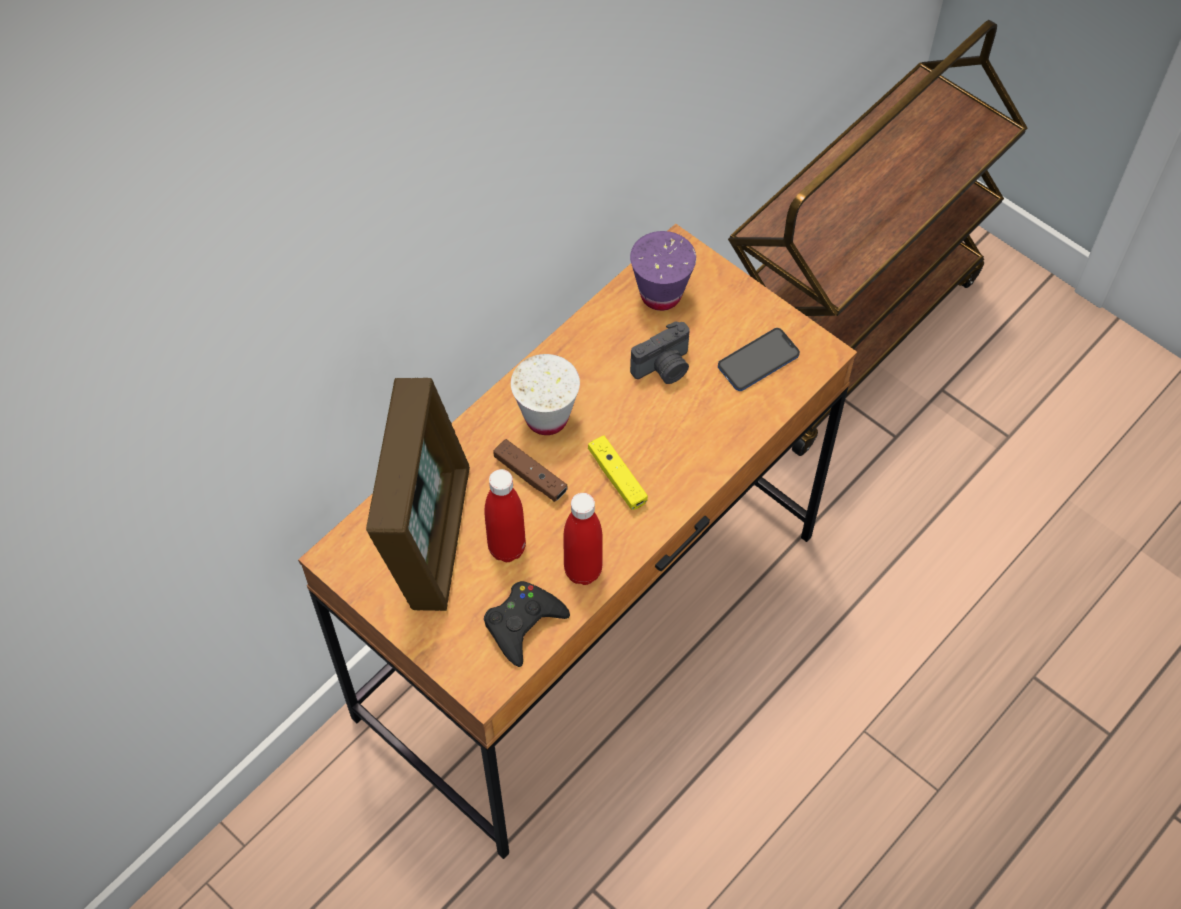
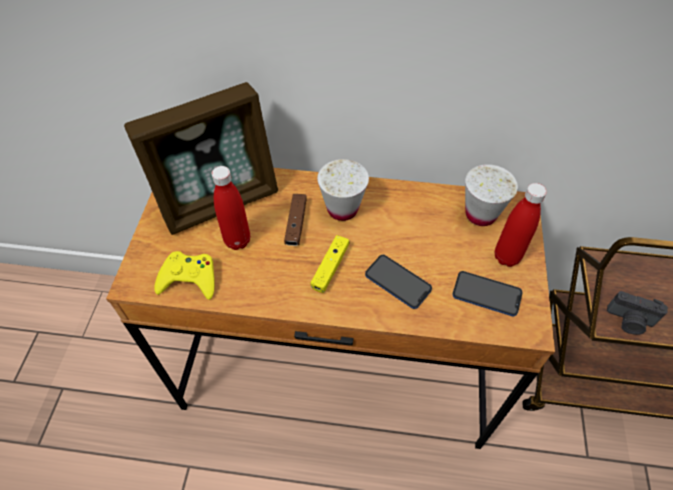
camera: 55 degrees right, 5 degrees down
(523, 624) = (189, 279): black game controller -> yellow game controller
(583, 570) = (249, 288): red bottle -> red bottle (506, 257)
(660, 294) = (480, 214): purple cup -> white cup
(664, 368) = (430, 246): camera -> camera (629, 321)
(684, 427) = (397, 282): none -> phone

